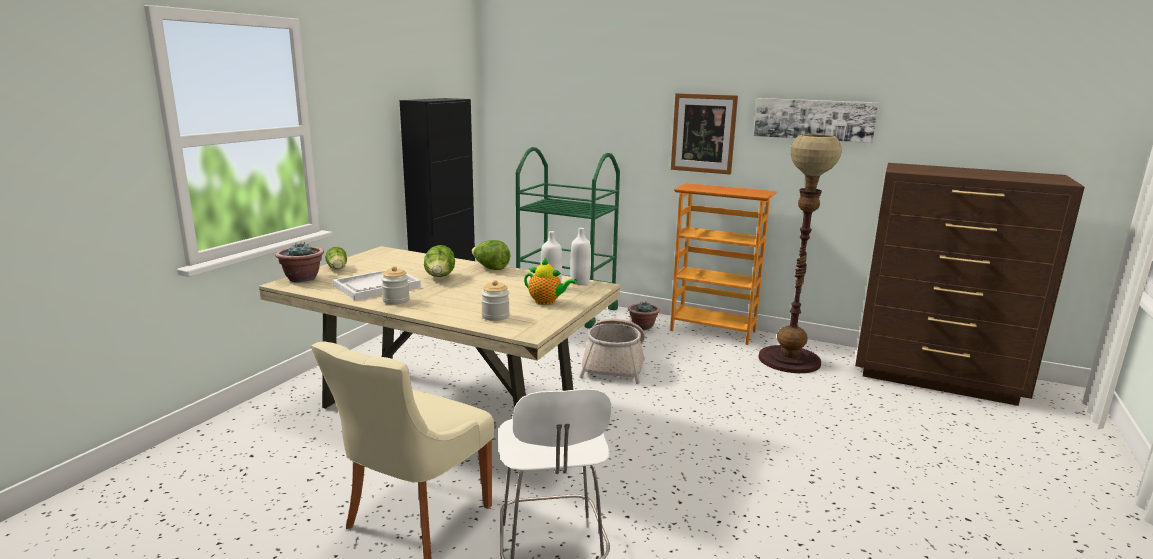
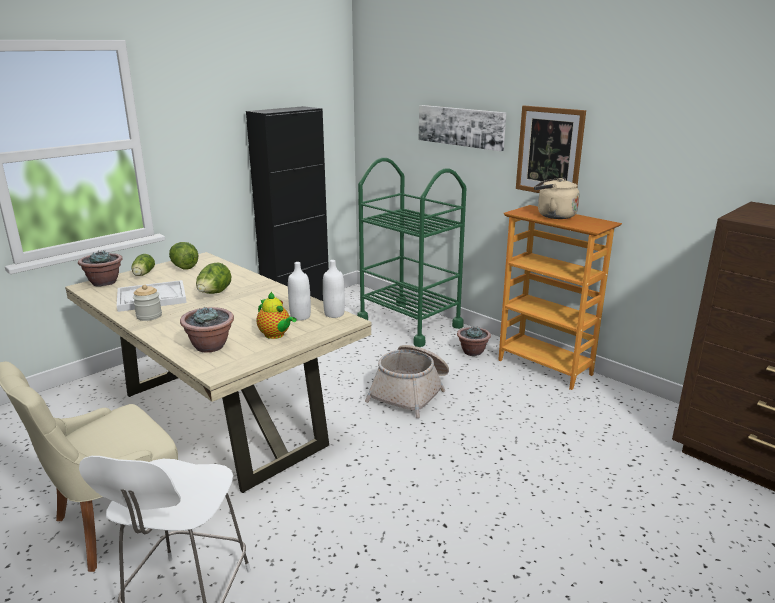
camera: 20 degrees right, 5 degrees up
(490, 268) = (270, 288): lettuce -> lettuce (184, 267)
(495, 316) = (210, 346): jar -> potted plant
(717, 189) = (553, 216): none -> beige kettle
(788, 360) = (605, 416): floor lamp -> none
(814, 119) = (668, 142): picture -> picture (461, 126)

